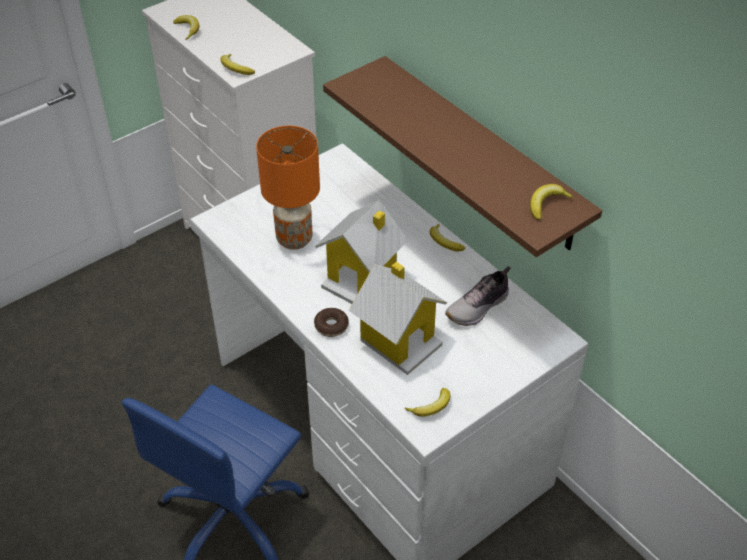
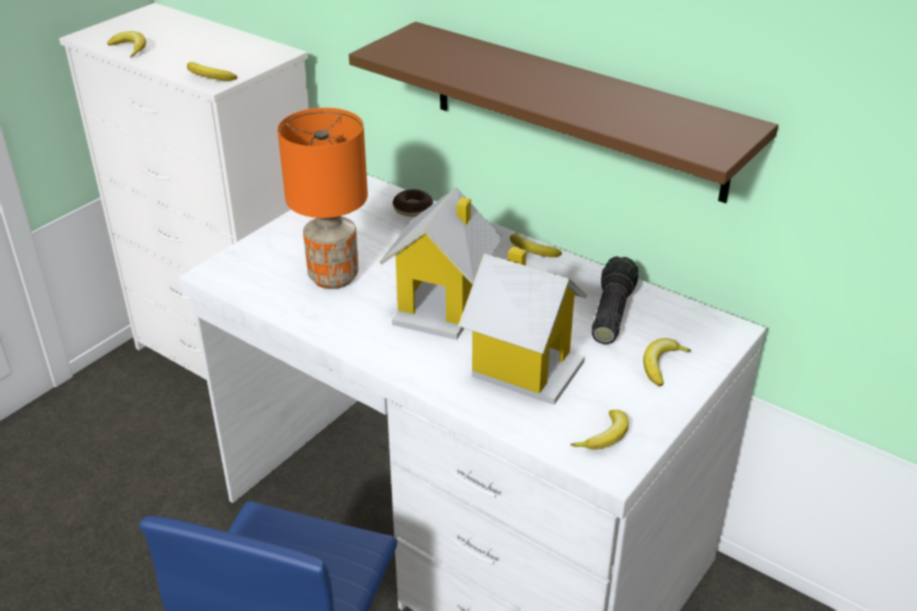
camera: 15 degrees left, 10 degrees down
(331, 326) = (424, 366): donut -> donut (413, 209)
(478, 307) = (610, 312): shoe -> flashlight
(546, 204) = (706, 127): banana -> banana (661, 365)

